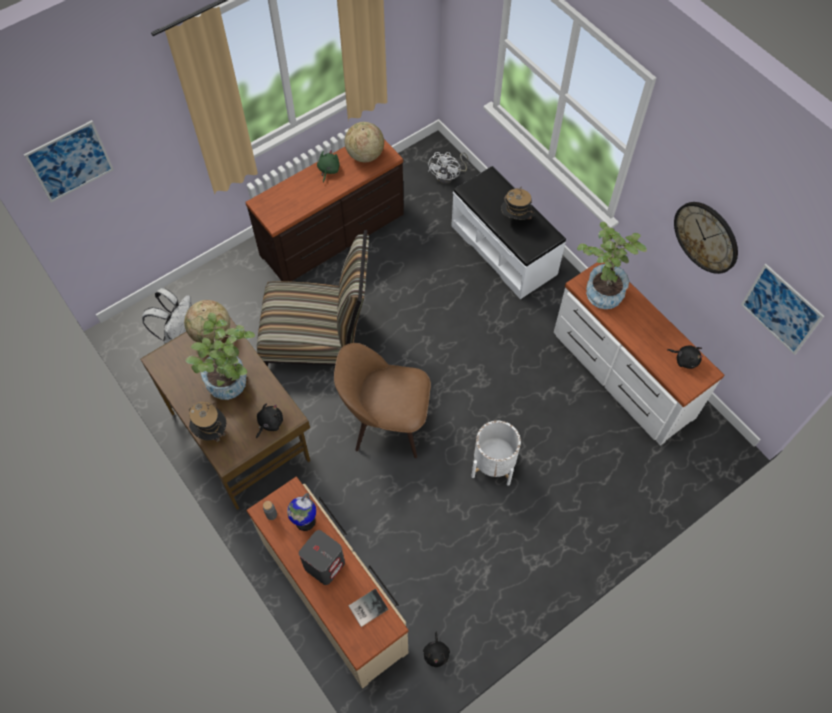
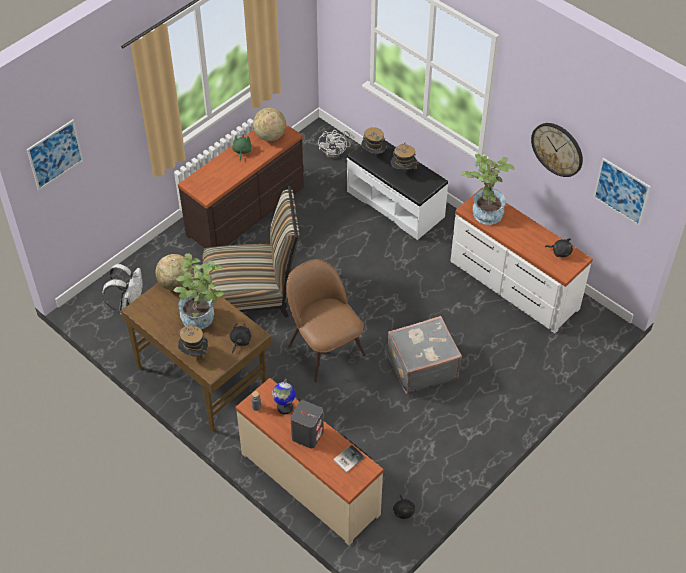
camera: 10 degrees left, 10 degrees down
(386, 421) = (324, 348): brown chair -> brown chair turned 60 degrees clockwise
(484, 192) = (373, 154): none -> hat
(493, 463) = (421, 366): white planter -> grey suitcase

